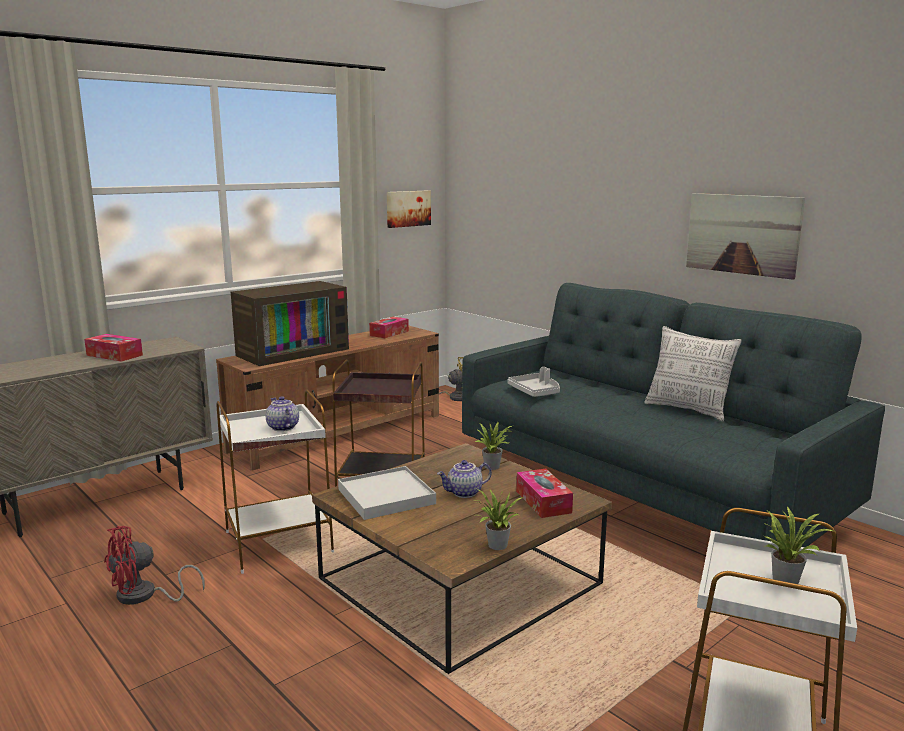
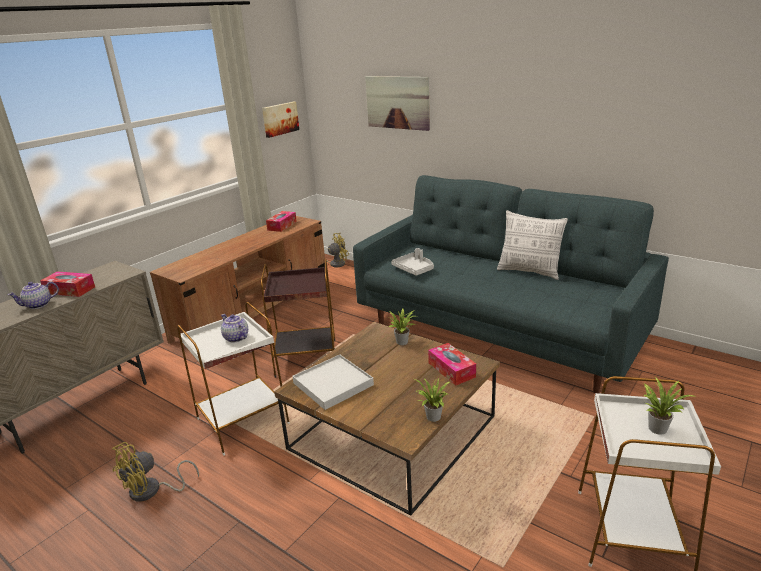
camera: 10 degrees left, 10 degrees up
(144, 596) = (152, 491): red fan -> yellow fan
(292, 351) = (211, 255): television -> none
(464, 493) = (391, 371): teapot -> teapot (38, 305)
(742, 234) = (558, 133): picture -> picture (397, 102)

